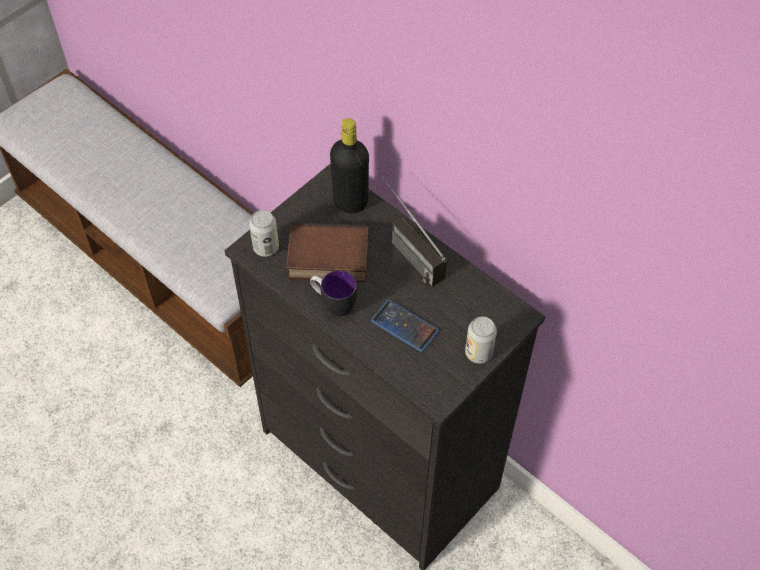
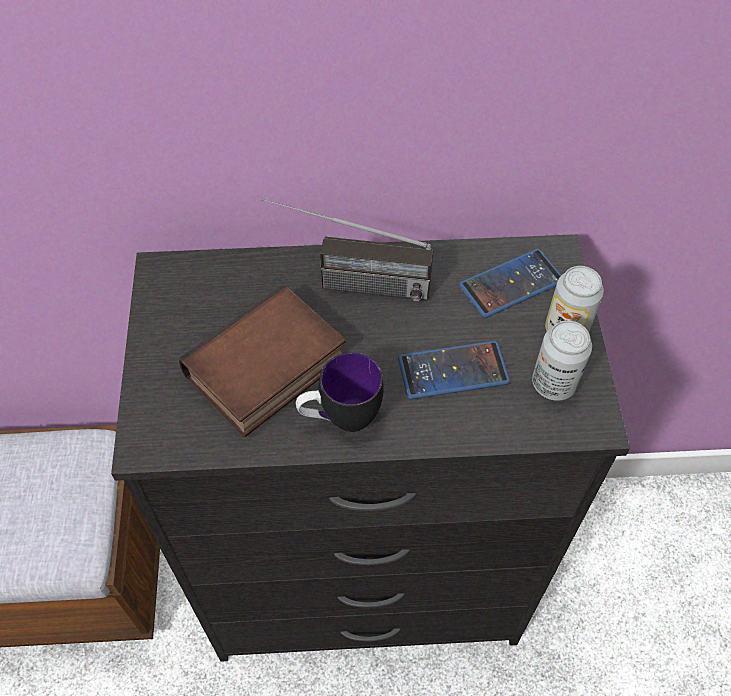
camera: 45 degrees left, 0 degrees up
(266, 247) = (168, 422): can -> can (553, 383)
(350, 201) = (215, 280): black bottle -> none
(480, 312) = (511, 284): none -> phone

